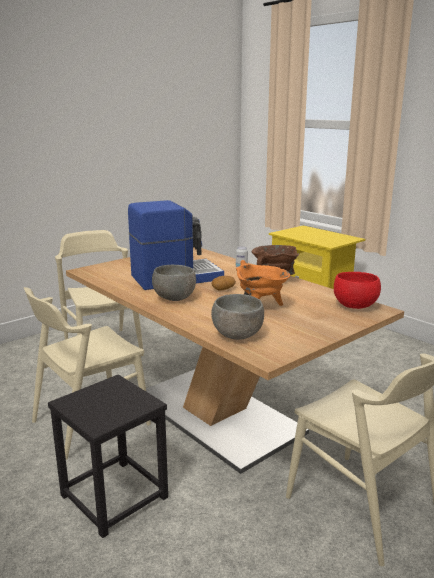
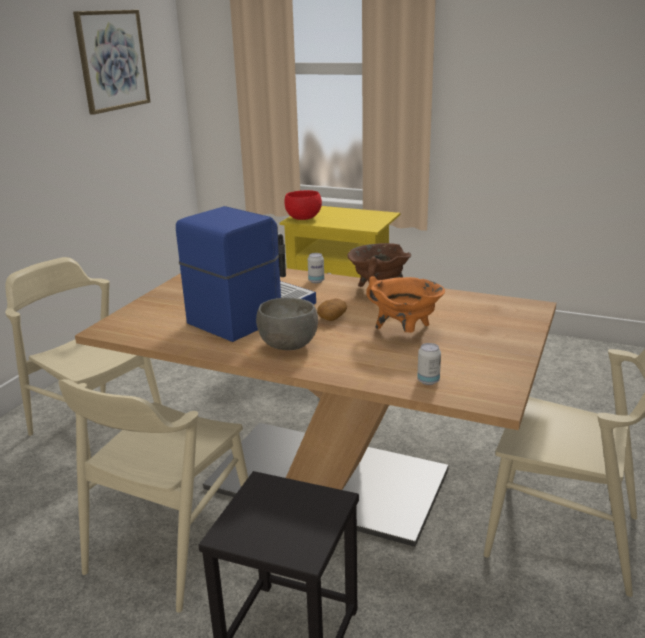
camera: 25 degrees left, 5 degrees up
(181, 111) = (112, 60): none -> picture
(236, 336) = (428, 381): grey bowl -> can
(355, 306) = (504, 308): red bowl -> red bowl (304, 218)

